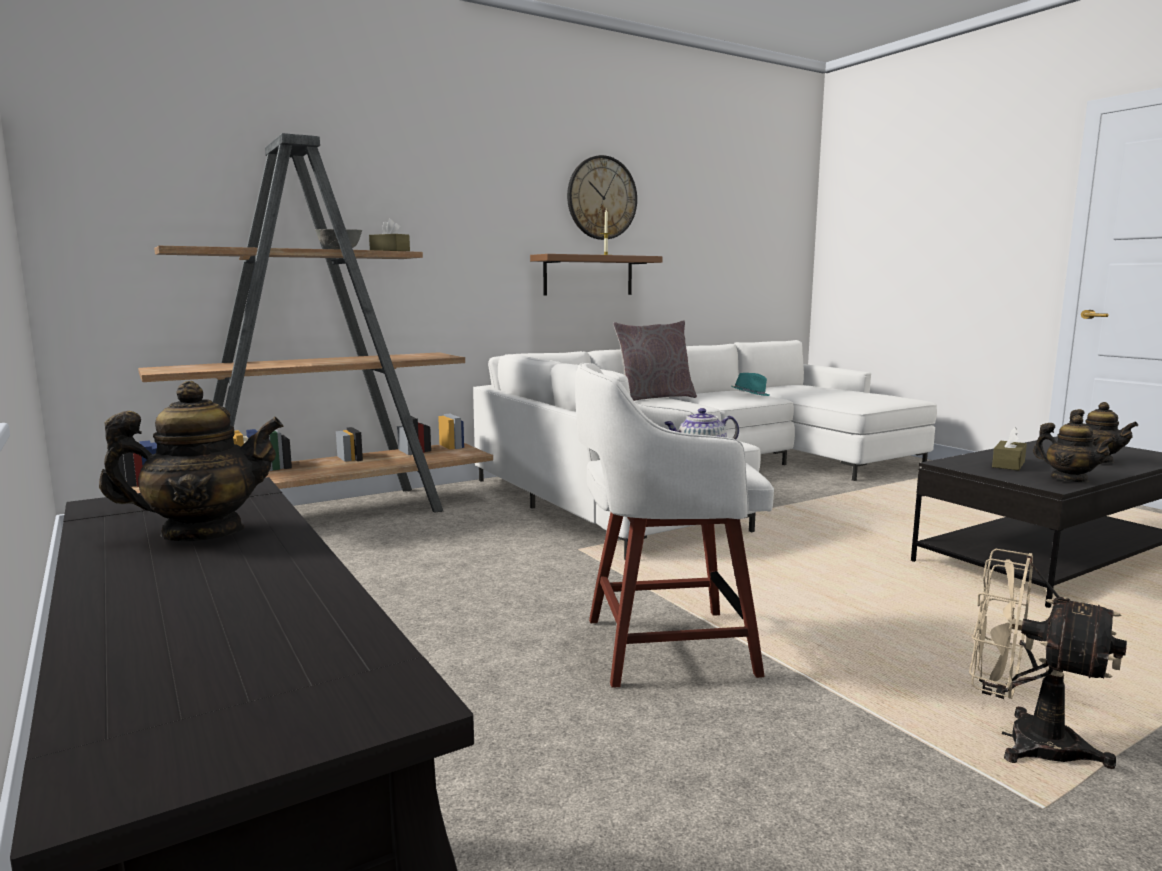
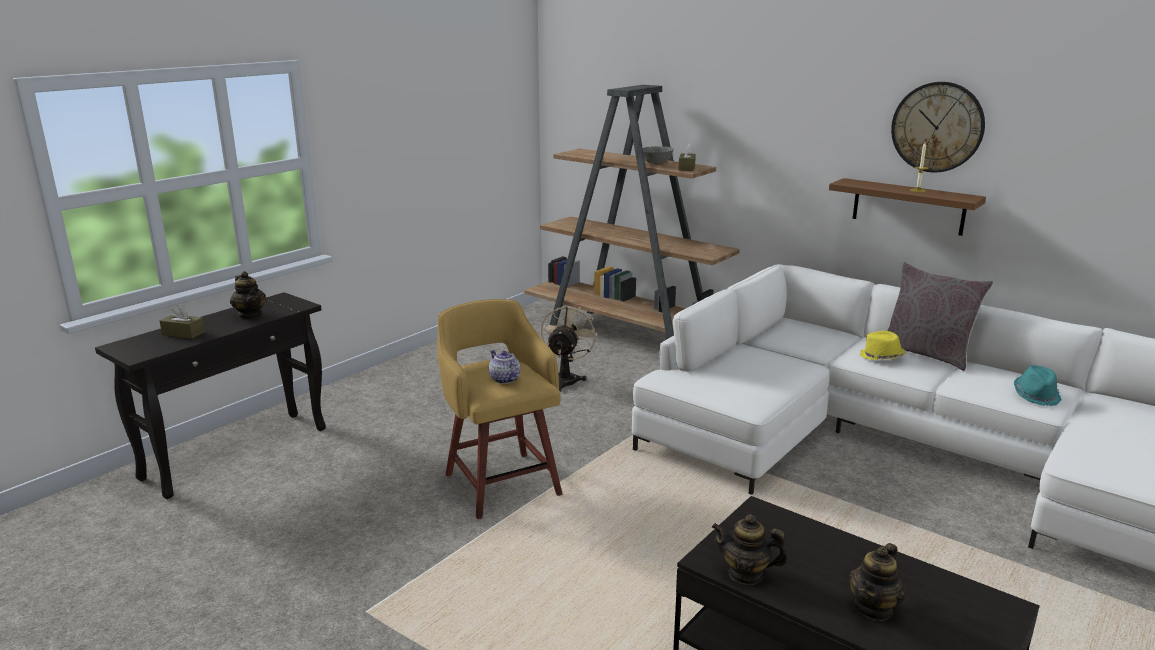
camera: 70 degrees right, 10 degrees up
(651, 405) = (881, 357): none -> yellow hat
(662, 646) = (501, 482): white stool -> yellow stool
(1008, 464) = (788, 544): brown tissue box -> brown tissue box (183, 333)
(1023, 741) = (434, 613): beige fan -> beige fan (566, 379)
(1069, 479) = (746, 574): teapot -> teapot turned 75 degrees clockwise

